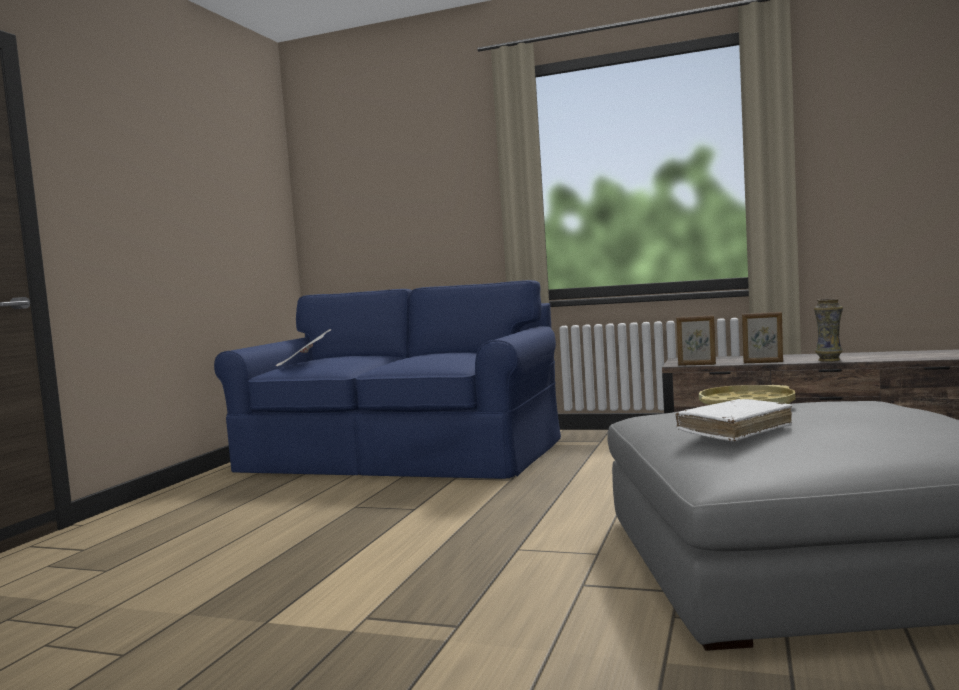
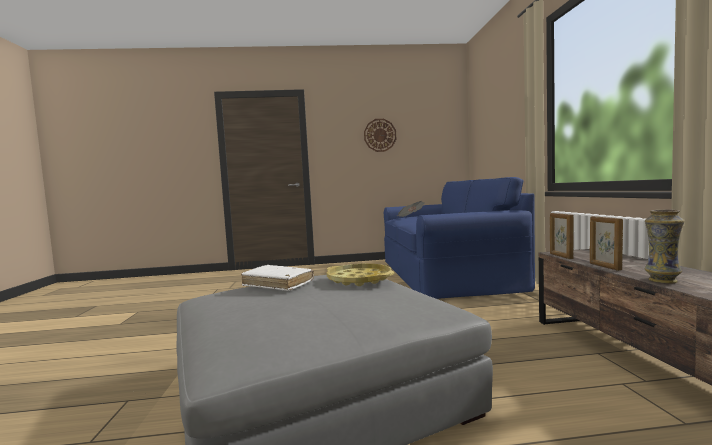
camera: 65 degrees right, 0 degrees up
(177, 191) = (380, 135): none -> wall clock

